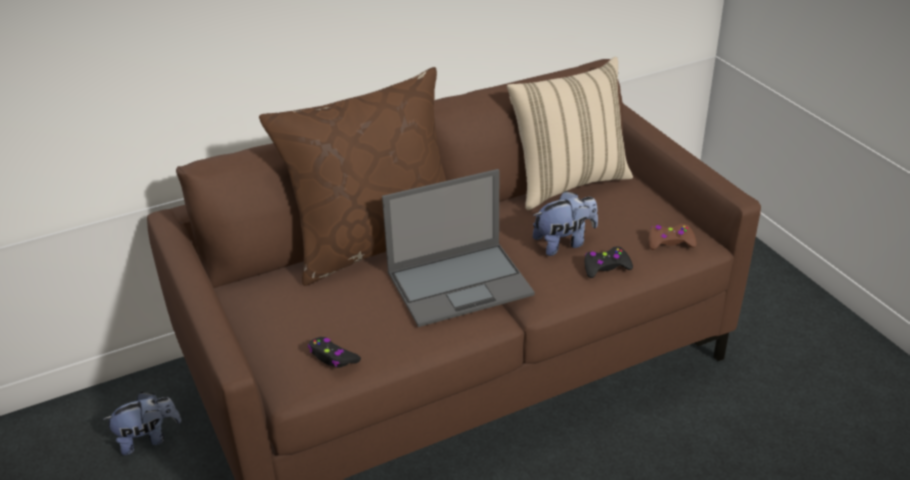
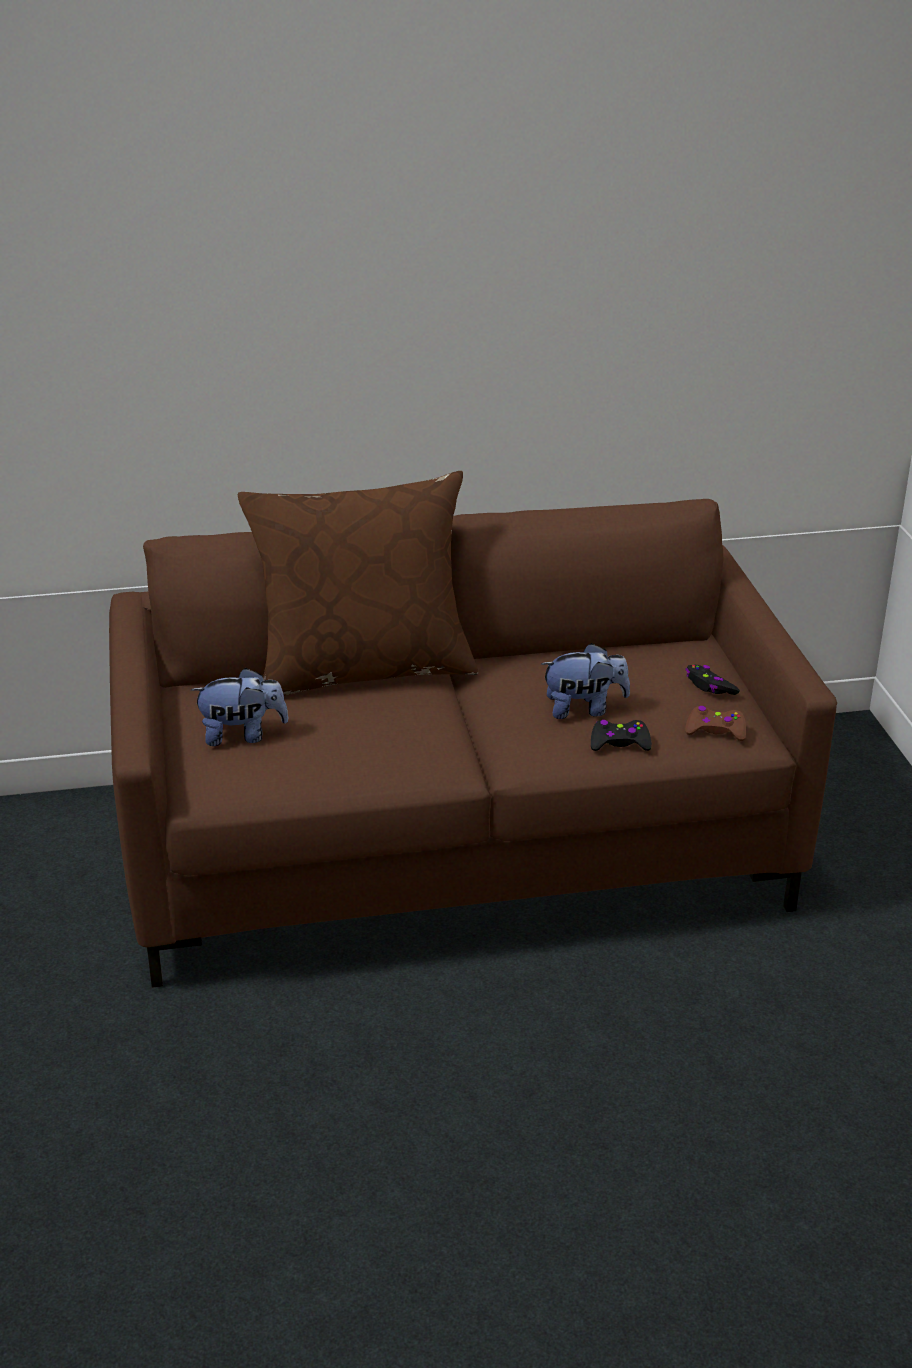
camera: 15 degrees right, 5 degrees down
(148, 439) = (66, 858): plush toy -> plush toy (242, 735)
(333, 357) = (256, 776): black game controller -> black game controller (709, 686)
(461, 283) = (438, 729): laptop -> none
(567, 182) = (628, 645): beige pillow -> none

